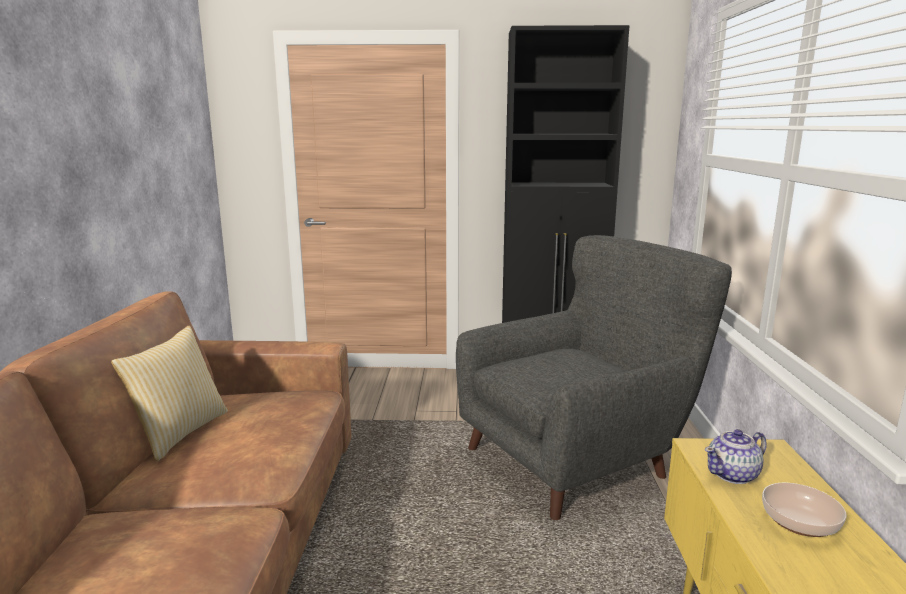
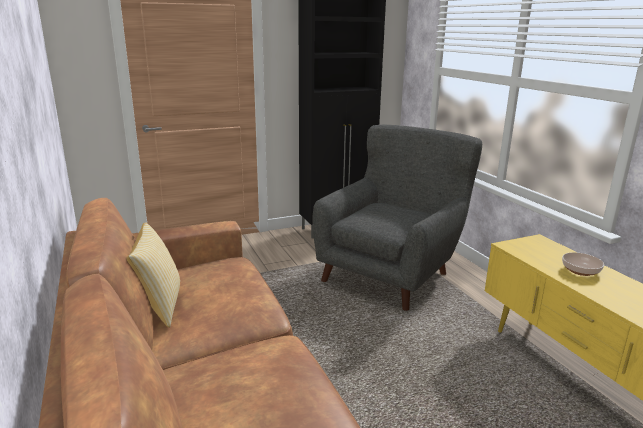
camera: 25 degrees left, 5 degrees up
(733, 475) = (535, 255): teapot -> none

